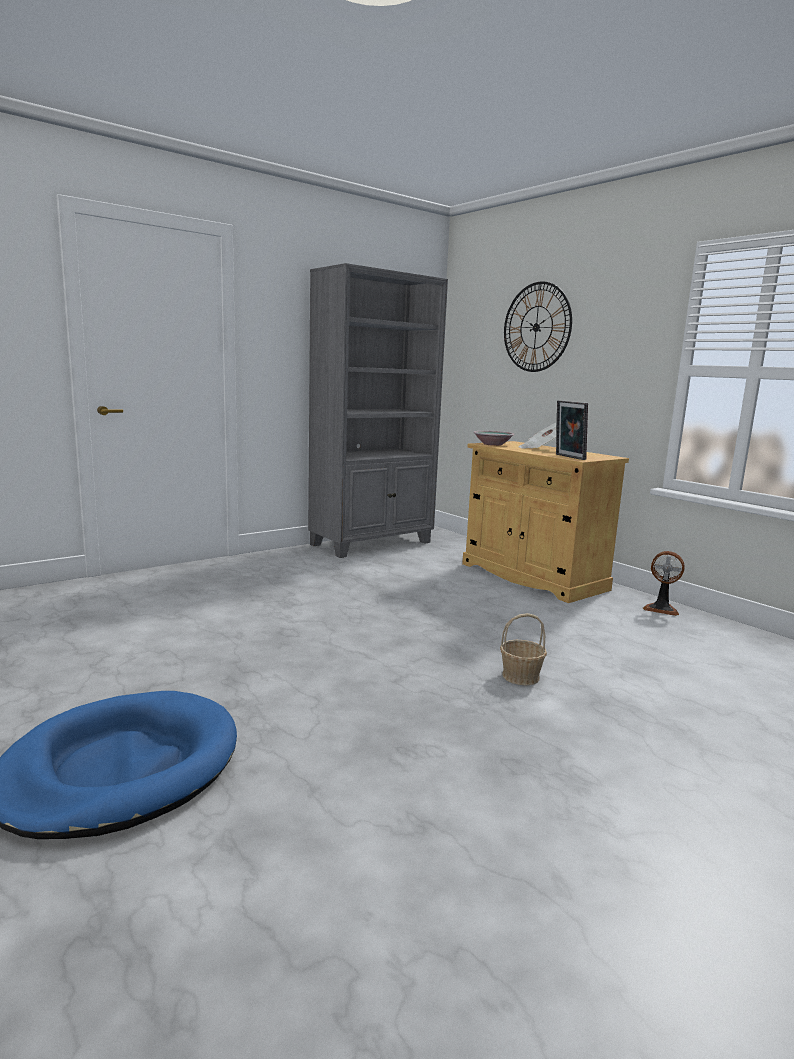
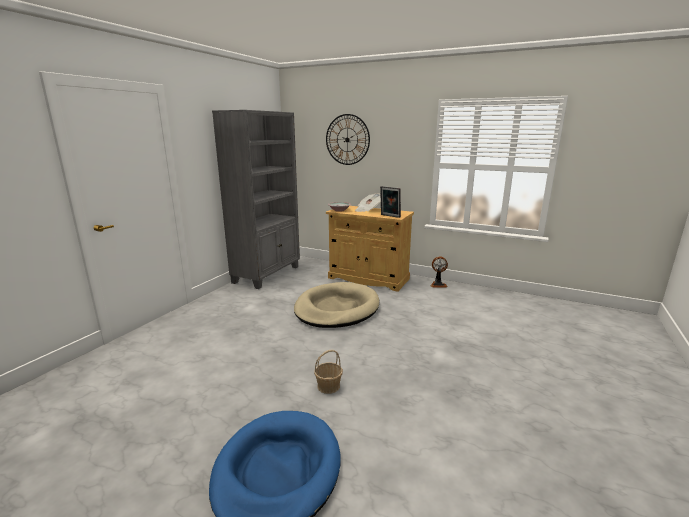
camera: 25 degrees left, 5 degrees up
(432, 604) = (336, 309): none -> beige dog bed
(521, 676) = (415, 342): basket -> basket (329, 386)

